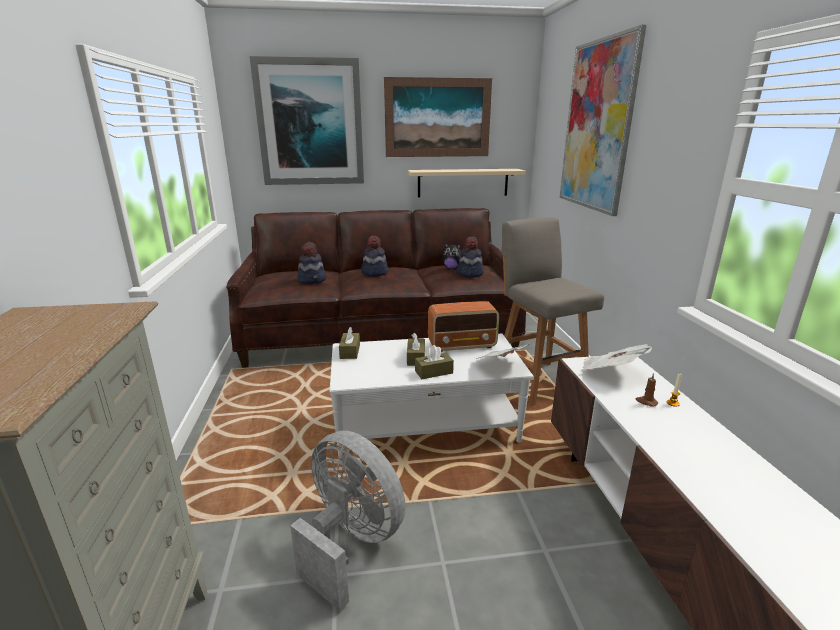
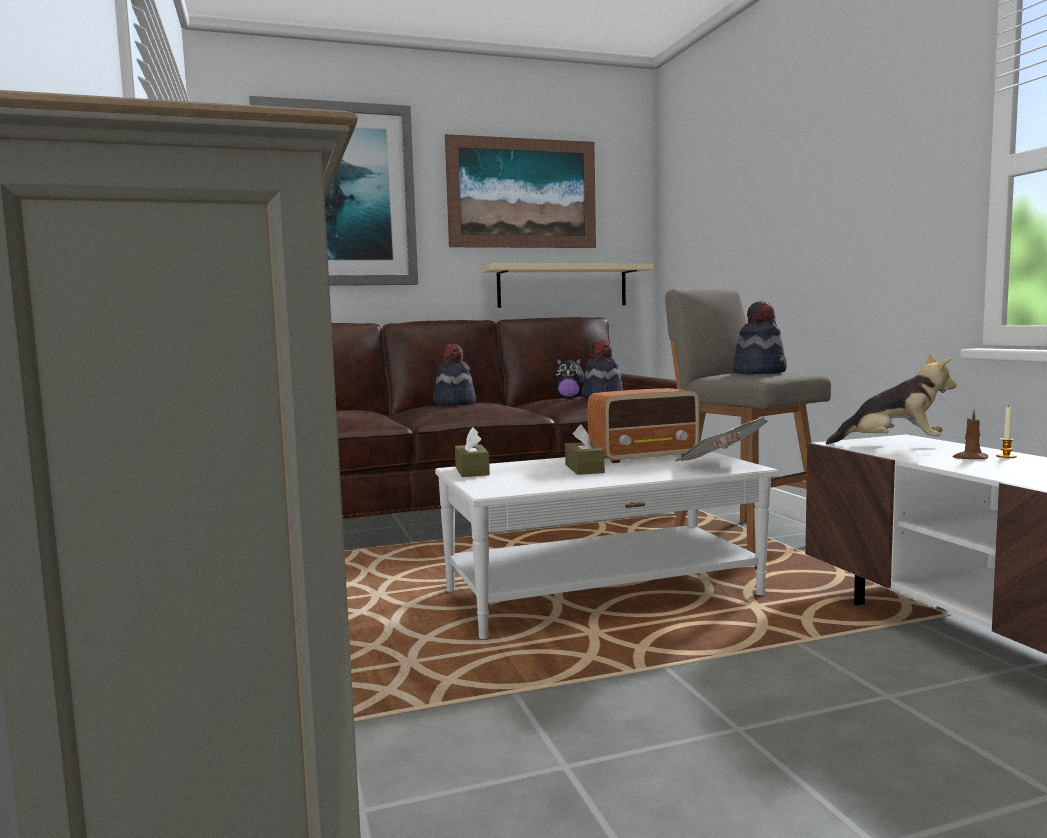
camera: 10 degrees left, 15 degrees down
(312, 280) = (359, 412): hat -> hat (759, 372)
(351, 542) = (565, 725): grey fan -> none
(434, 372) = (625, 476): brown tissue box -> none
(597, 126) = (768, 171): picture -> none
(610, 372) = (893, 445): newspaper -> plush toy

